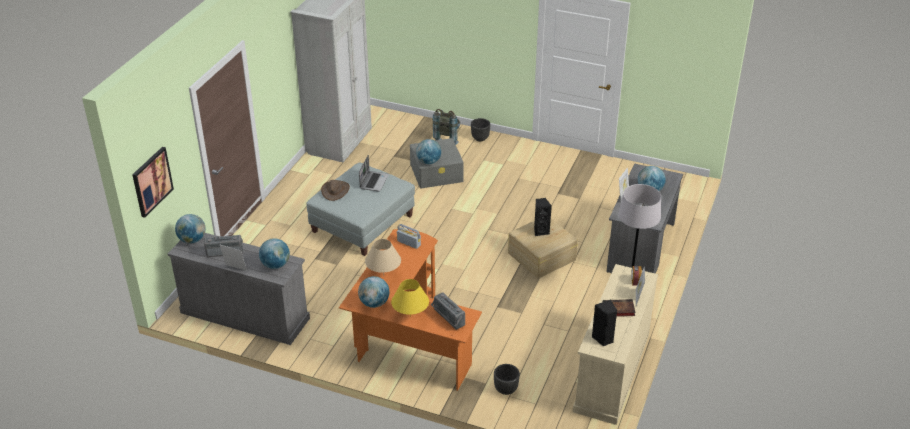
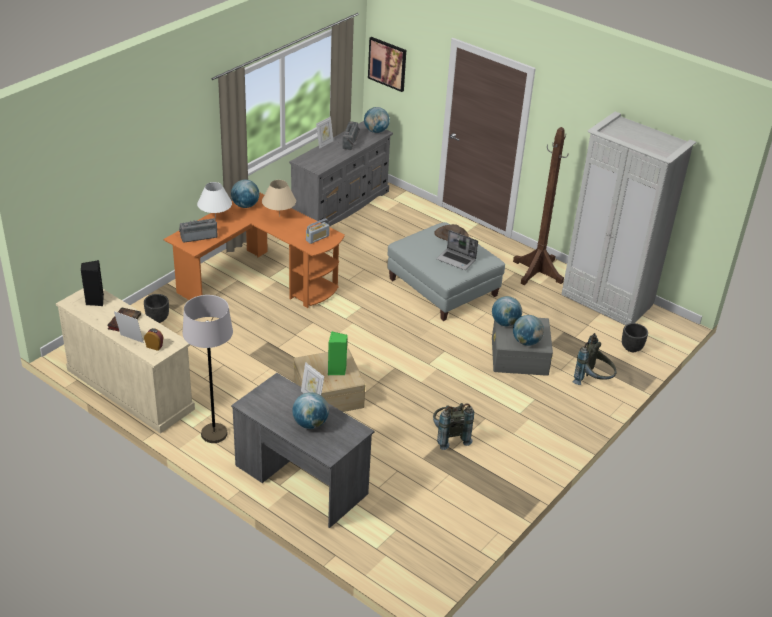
camera: 105 degrees right, 0 degrees up
(275, 265) = (318, 161): globe -> globe (526, 342)
(314, 177) = (537, 271): none -> brown clothes rack
(410, 316) = (215, 219): yellow table lamp -> white table lamp
(480, 138) = (586, 409): black planter -> black planter (632, 348)
(540, 231) = (337, 370): black speaker -> green speaker
(549, 190) = (449, 437): none -> grey backpack

